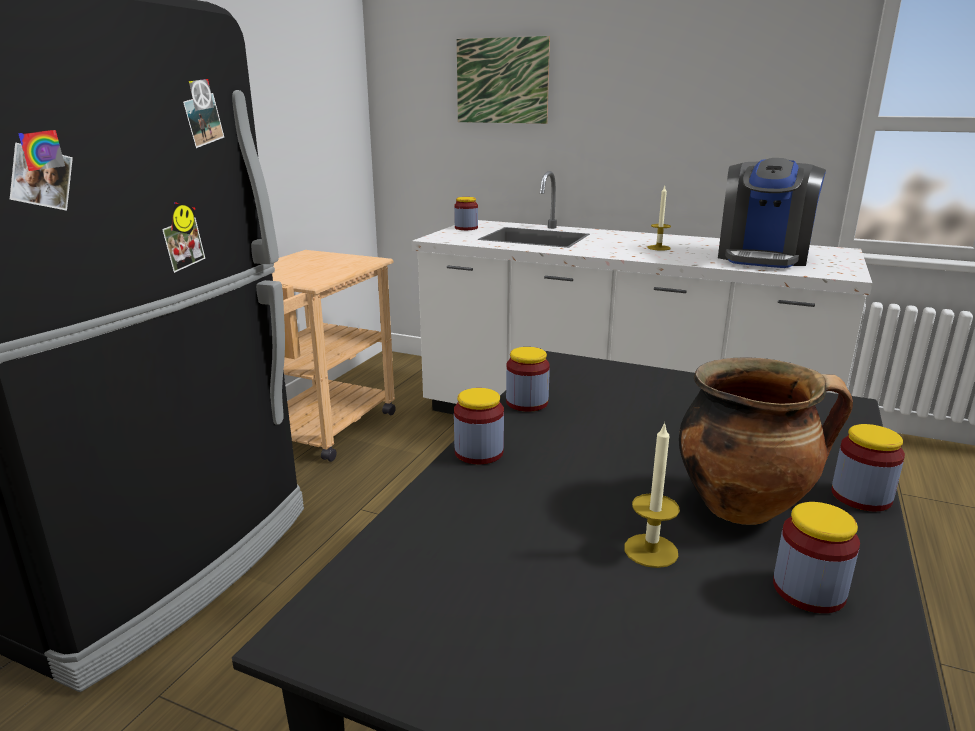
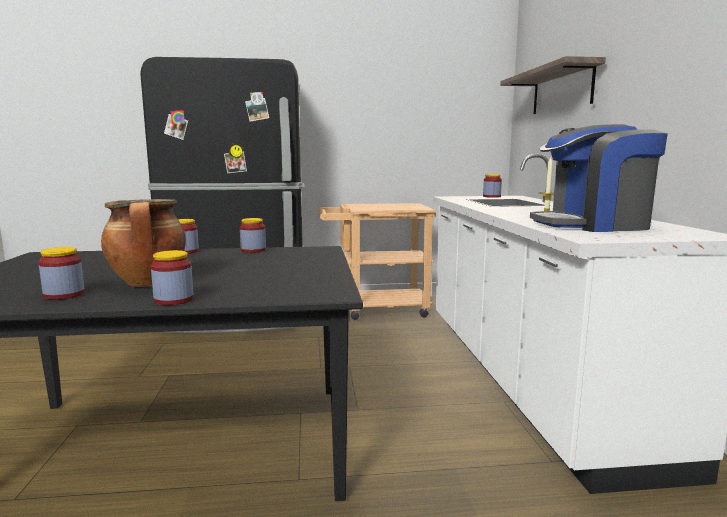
camera: 60 degrees right, 10 degrees down
(502, 81) = (561, 90): picture -> shelf
(651, 550) = (98, 275): candle -> none

